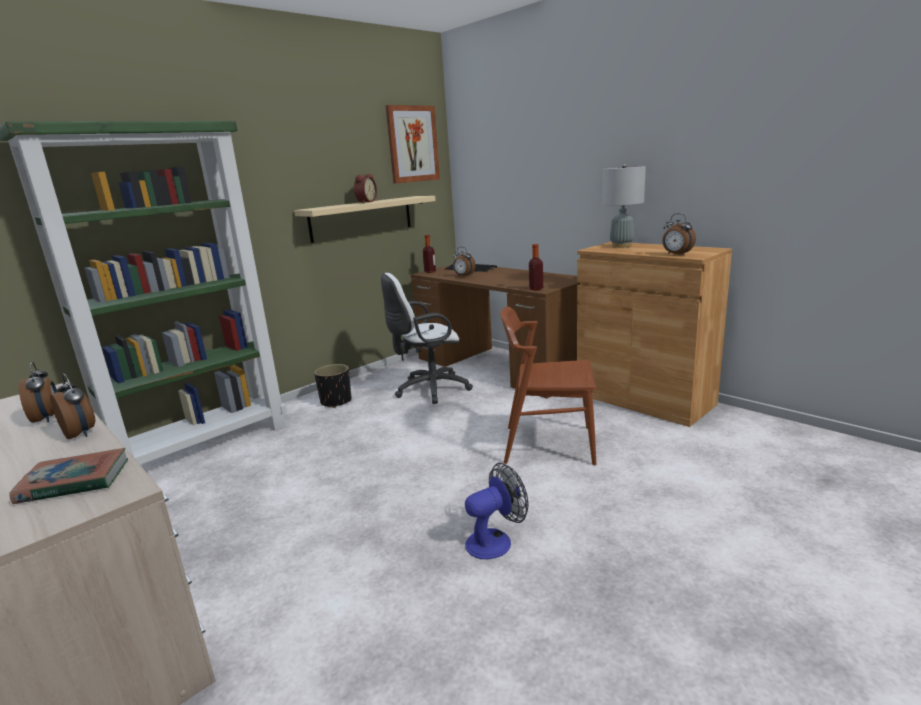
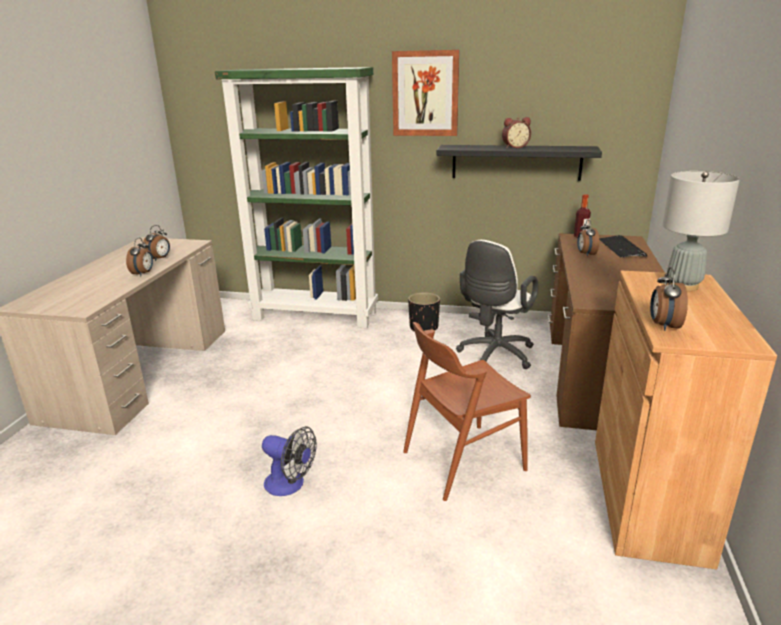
camera: 55 degrees right, 5 degrees up
(74, 481) = (90, 296): book -> none
(361, 218) = (516, 162): beige shelf -> black shelf
(412, 144) = (608, 85): picture -> picture (425, 94)
(428, 390) = (494, 356): white office chair -> white office chair turned 90 degrees counterclockwise
(536, 289) = (585, 298): bottle -> none
(548, 444) = (463, 460): brown chair -> brown chair turned 90 degrees counterclockwise

